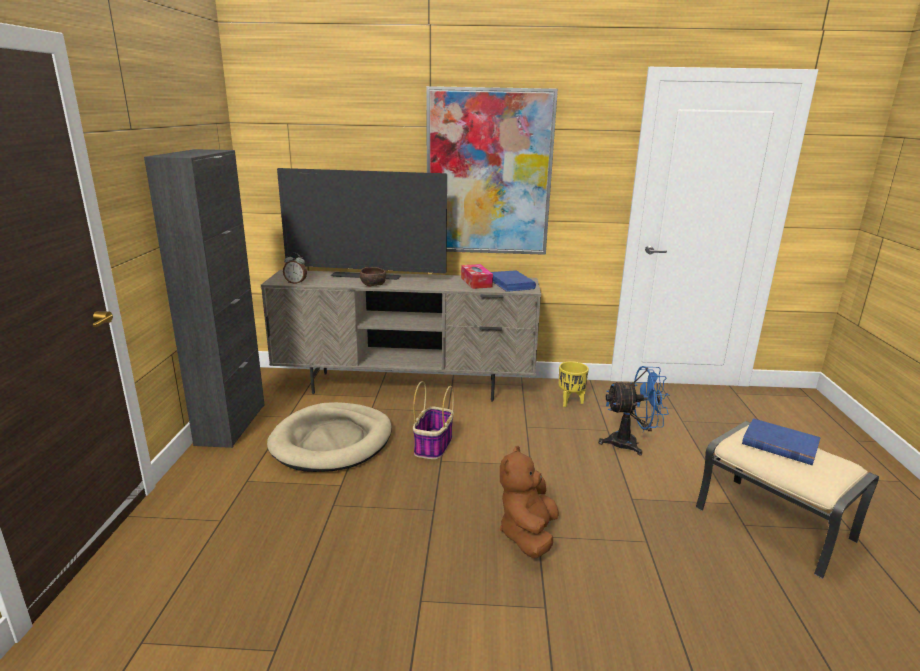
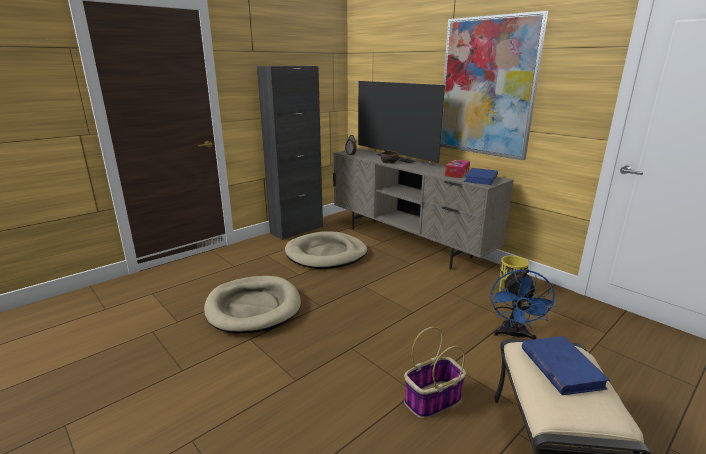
camera: 45 degrees right, 0 degrees up
(355, 560) = (253, 307): none -> beige dog bed
(433, 446) = (372, 277): basket -> basket (432, 400)
(528, 534) = (347, 344): brown plush toy -> none
(630, 443) = (514, 335): blue fan -> blue fan turned 60 degrees clockwise

